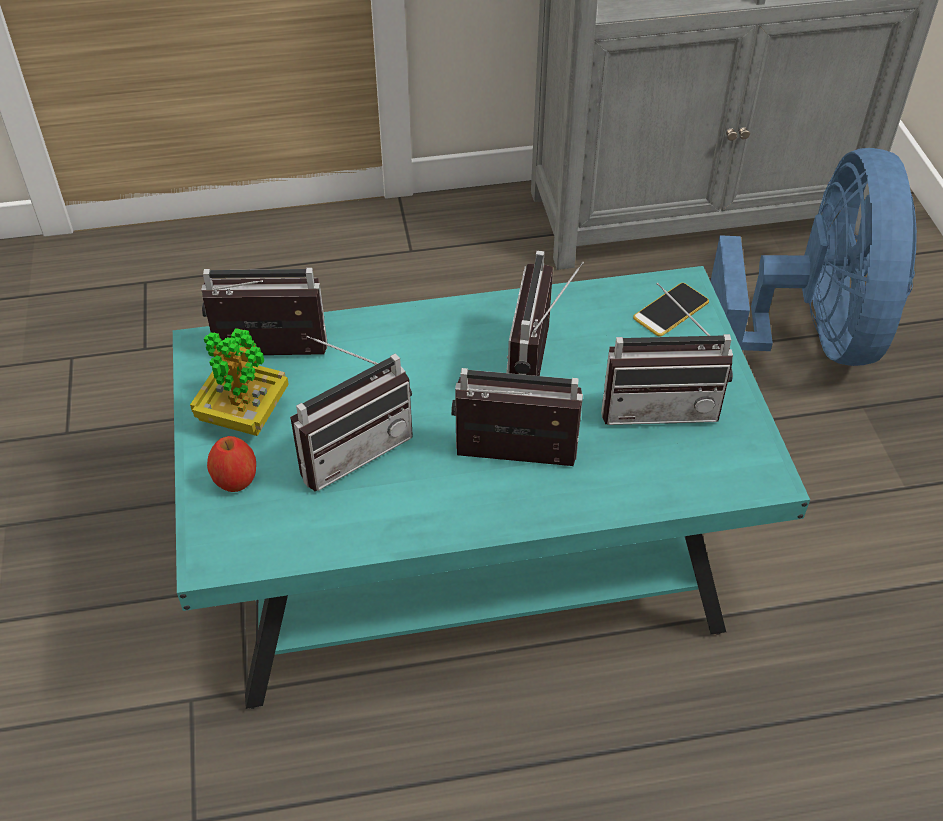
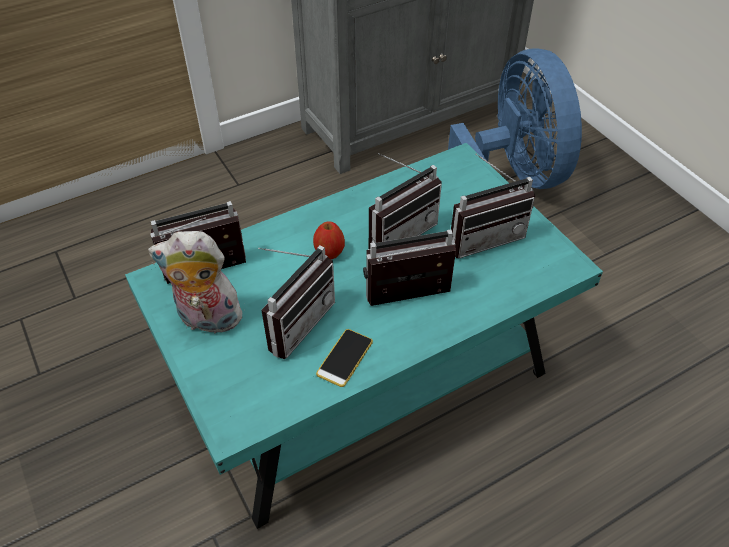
camera: 20 degrees left, 0 degrees up
(236, 480) = (223, 368): apple -> apple (329, 252)
(244, 415) = (207, 320): potted plant -> plush toy
(542, 367) = (397, 232): radio -> radio turned 120 degrees counterclockwise
(671, 310) = (460, 175): phone -> phone (345, 358)

